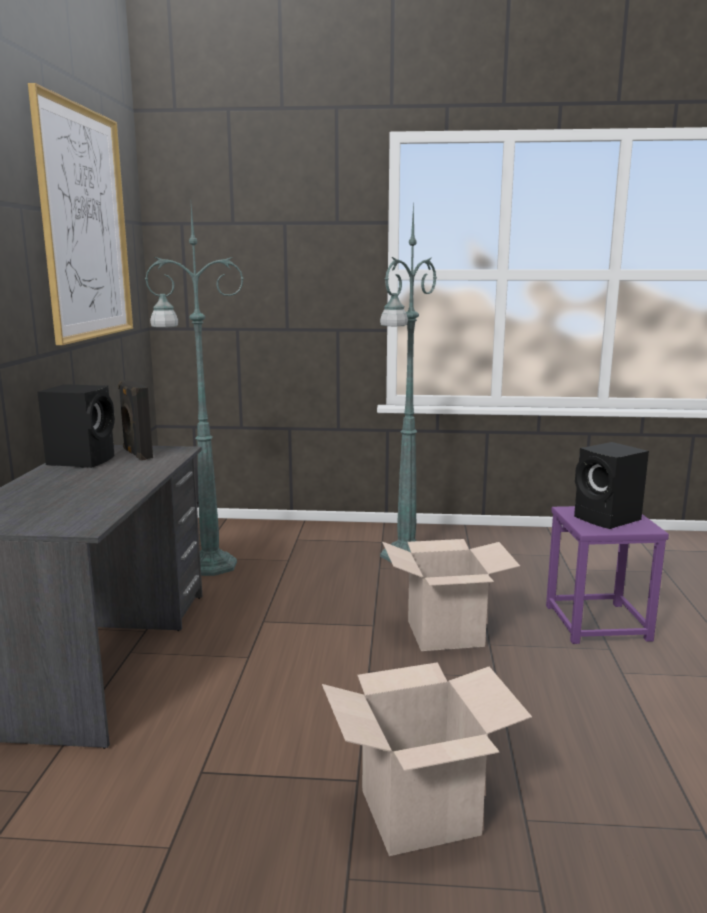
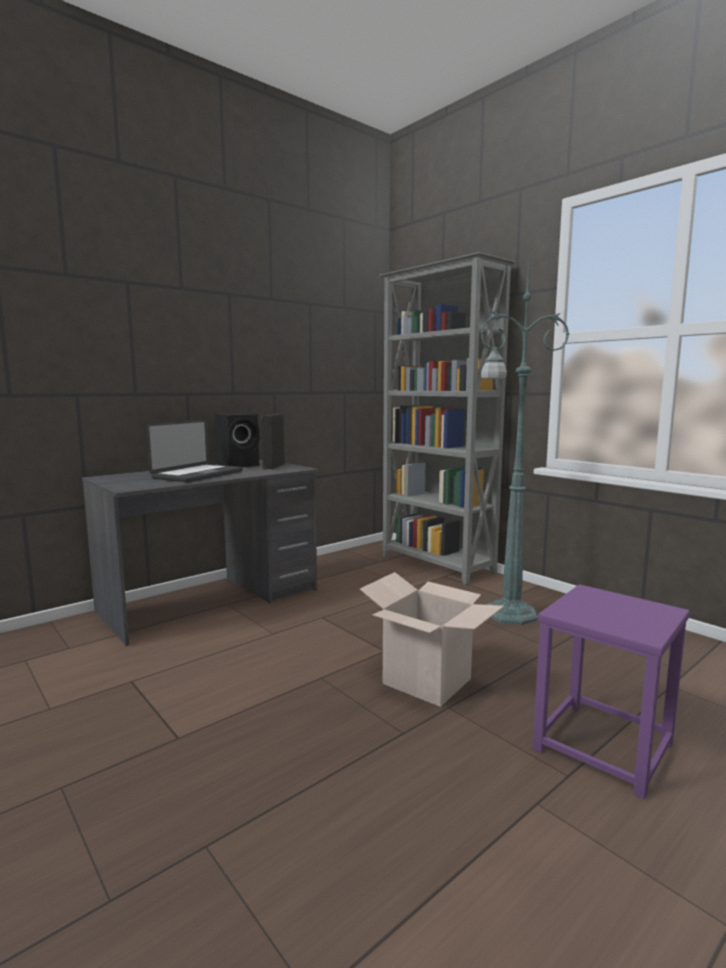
camera: 45 degrees right, 5 degrees down
(85, 225) = (304, 309): picture -> none
(92, 486) = (198, 475): none -> laptop
(207, 565) = (356, 573): green floor lamp -> none
(269, 530) = (437, 565): none -> grey bookcase
(420, 812) = (165, 783): cardboard box -> none
(608, 519) = (614, 611): black speaker -> none

